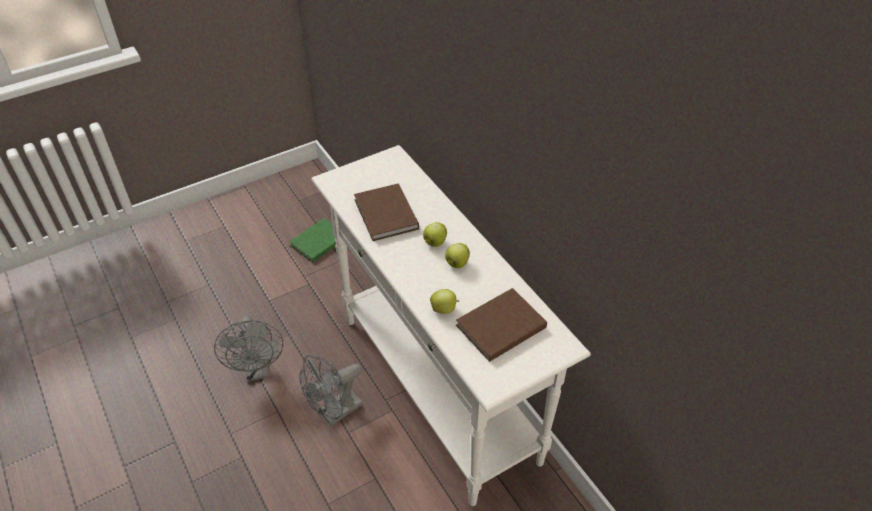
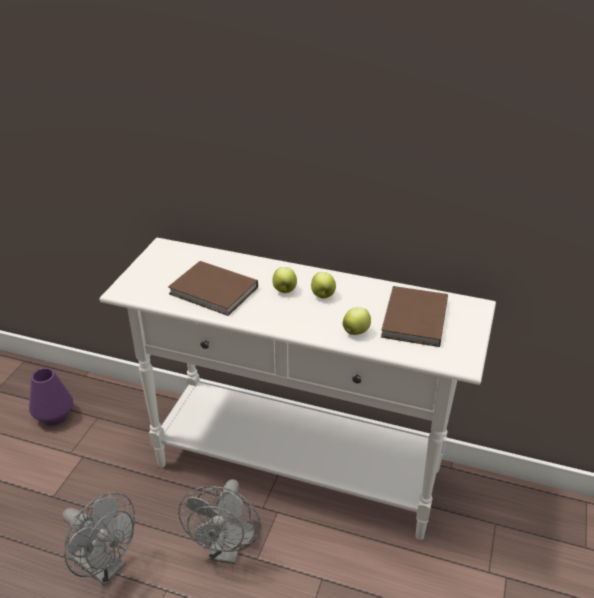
camera: 40 degrees left, 10 degrees down
(317, 242) = (54, 416): green book -> purple vase

